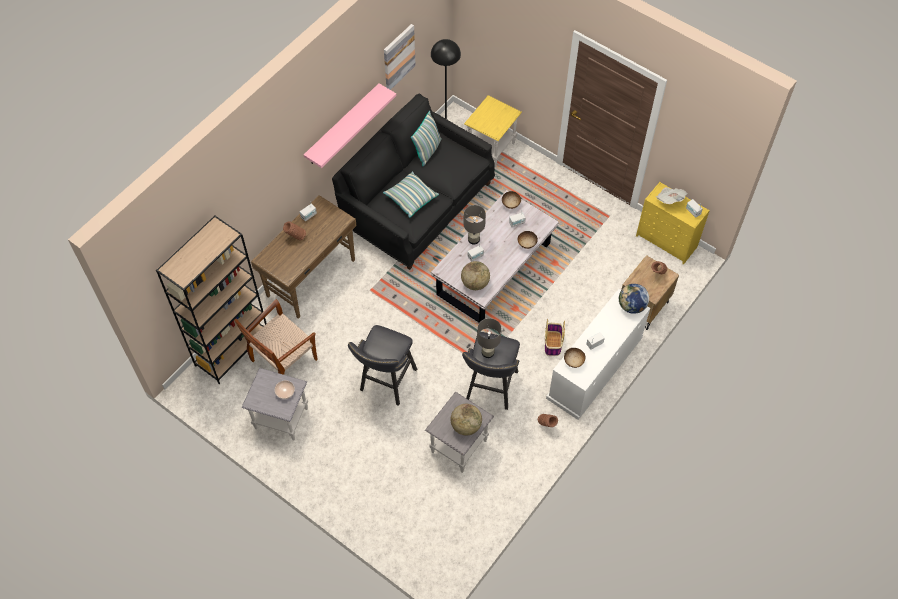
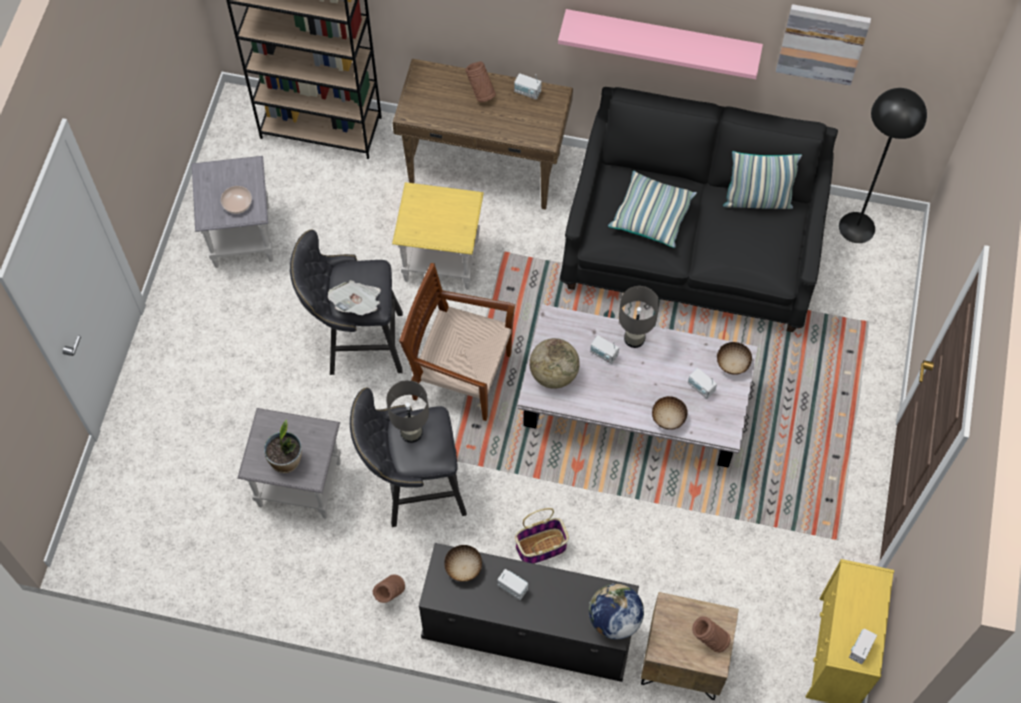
camera: 65 degrees right, 5 degrees up
(283, 360) = (333, 197): brown armchair -> brown armchair (461, 375)
(466, 426) = (286, 460): globe -> potted plant
(491, 148) = (866, 305): yellow side table -> yellow side table (442, 260)
(594, 368) = (527, 627): white tv stand -> black tv stand
(670, 199) = (864, 601): newspaper -> newspaper (357, 304)

